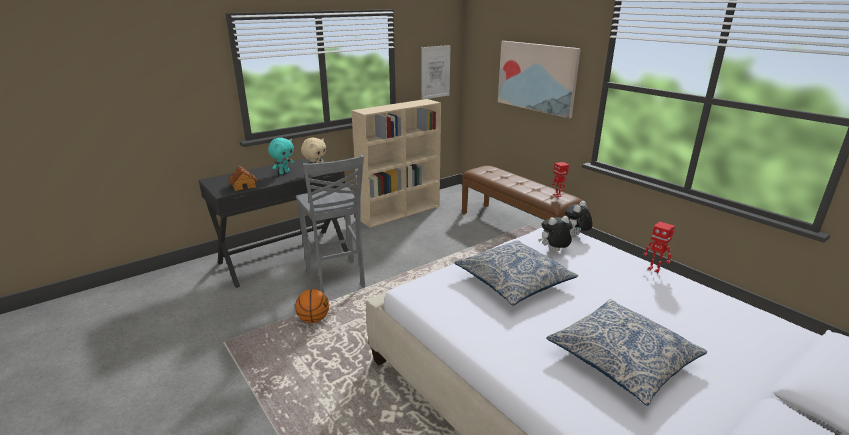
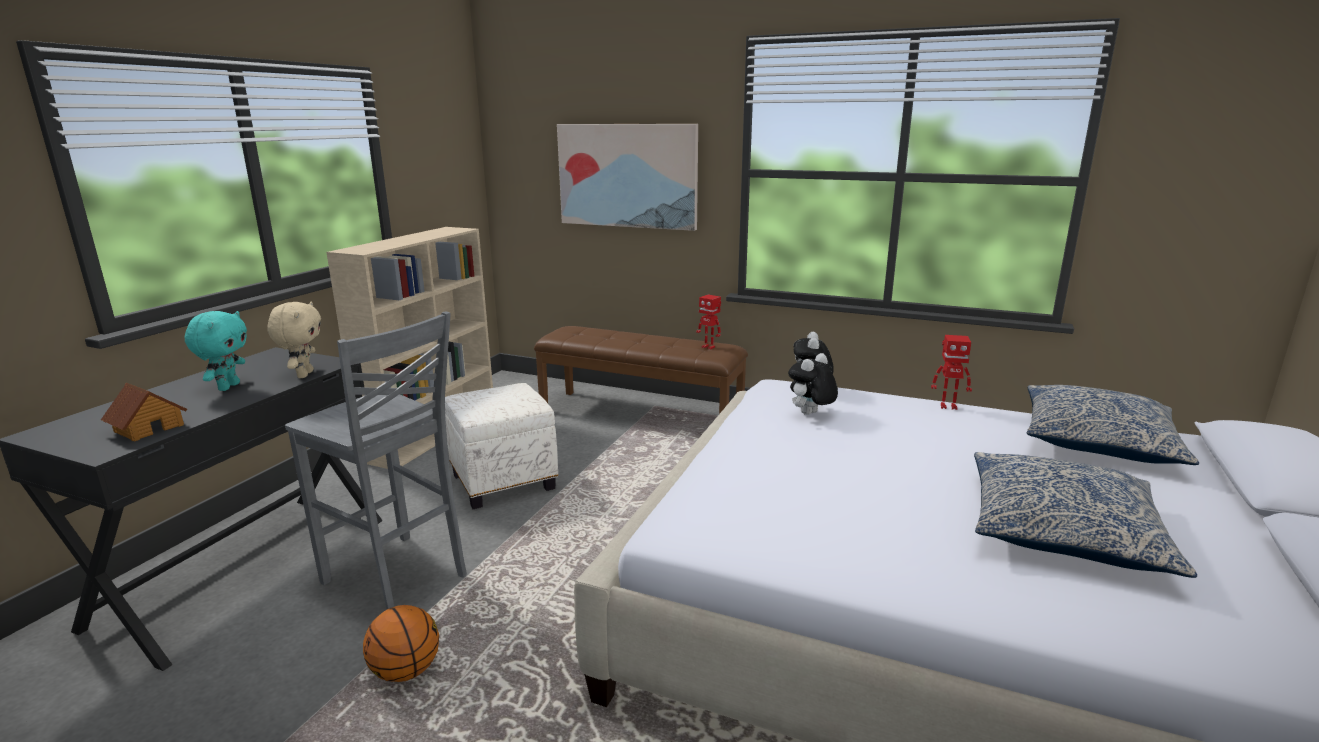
camera: 30 degrees left, 5 degrees down
(415, 246) = (504, 481): none -> white ottoman
(435, 72) = (446, 182): picture -> none
(514, 281) = (807, 469): pillow -> pillow (1097, 440)

